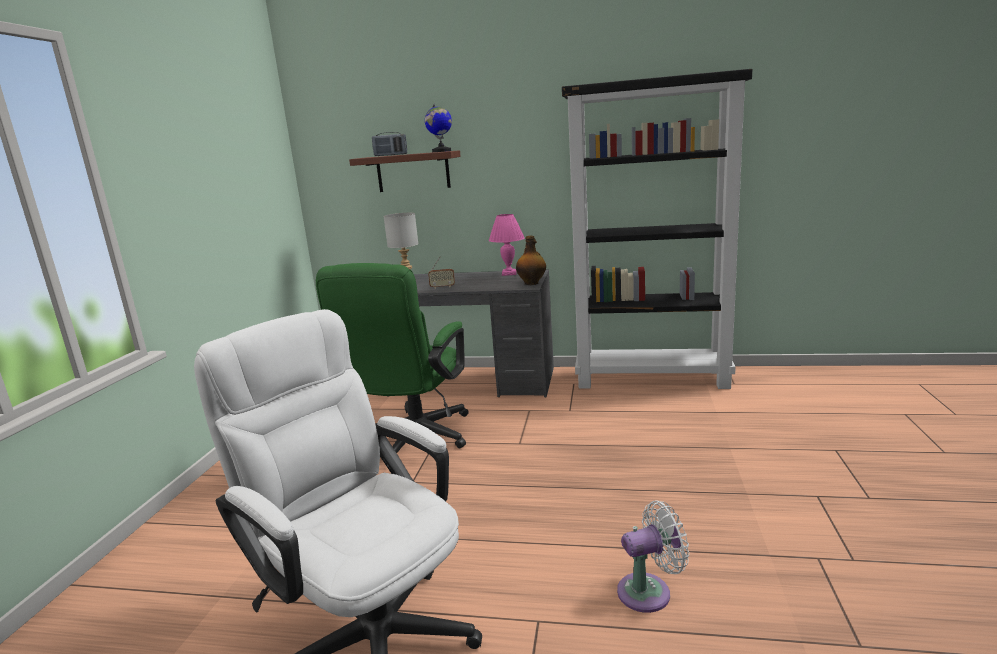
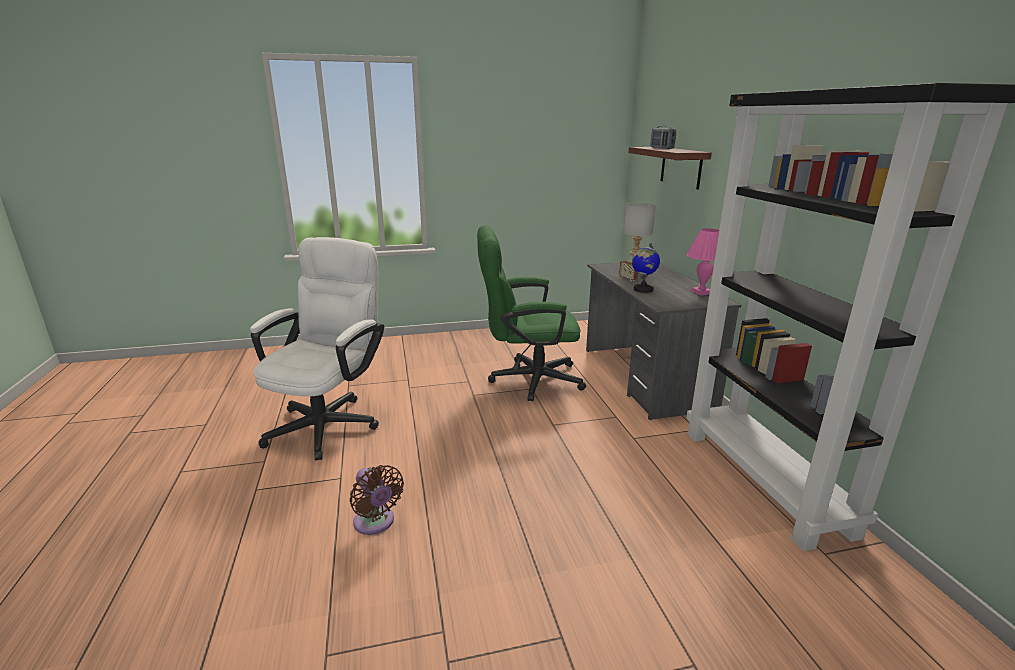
camera: 65 degrees right, 5 degrees up
(441, 151) = (683, 151): globe -> globe (643, 289)
(532, 283) = (674, 305): bottle -> none
(649, 591) = (376, 523): white fan -> brown fan

